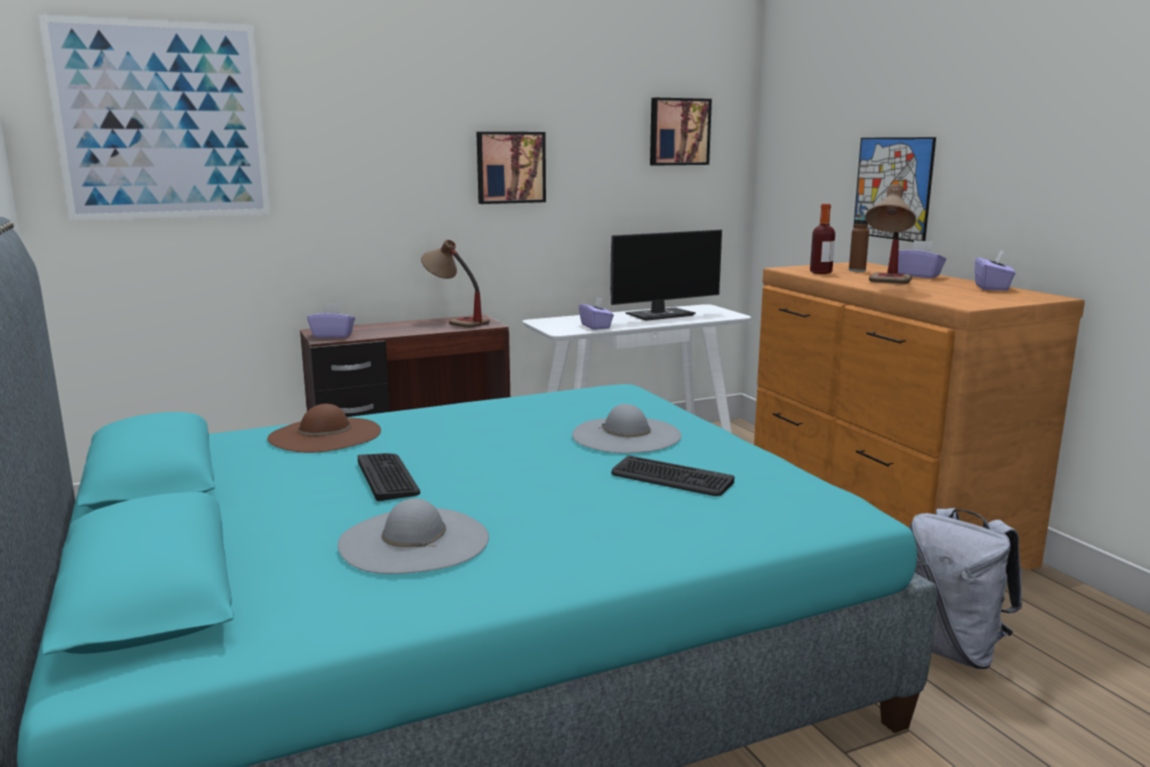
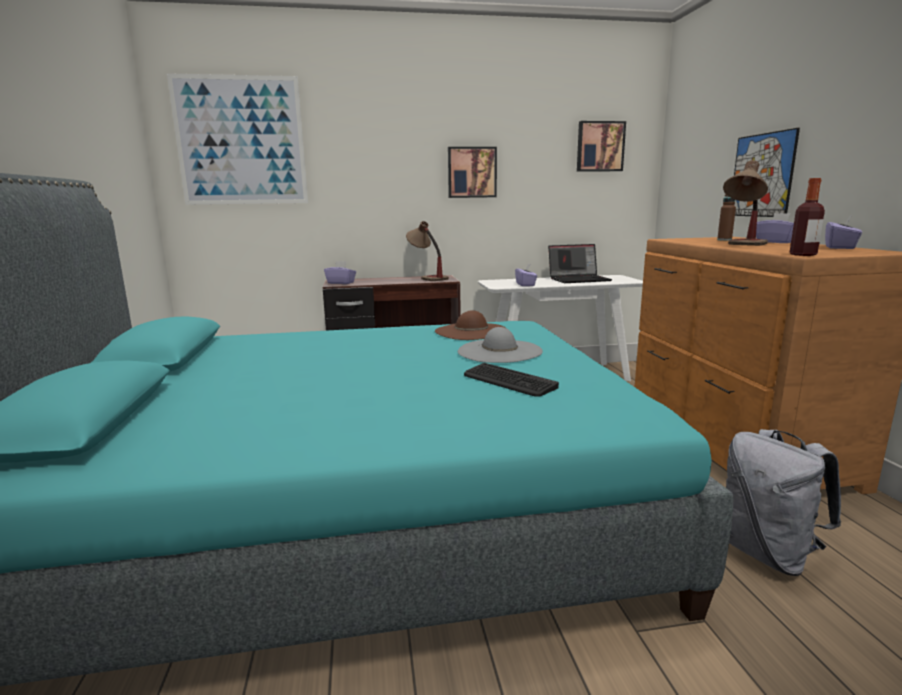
camera: 15 degrees right, 0 degrees up
(325, 435) = (293, 339): brown hat -> brown hat (471, 331)
(388, 477) = (305, 366): keyboard -> none
(414, 540) = (279, 408): grey hat -> none
(661, 315) = (579, 279): monitor -> laptop
(820, 272) = (691, 240): bottle -> bottle (803, 255)

